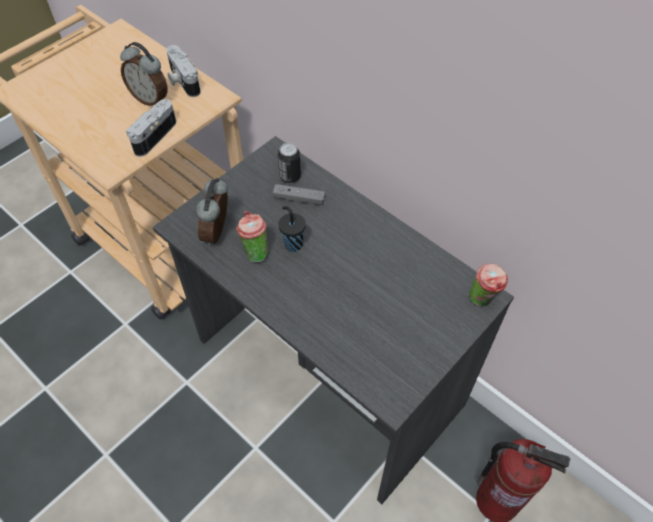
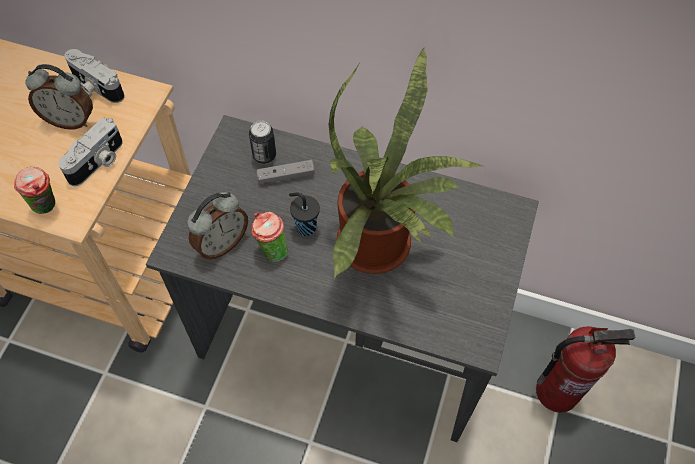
camera: 25 degrees left, 5 degrees up
(153, 135) = (98, 162): camera -> camera turned 150 degrees counterclockwise
(218, 232) = (221, 243): alarm clock -> alarm clock turned 120 degrees counterclockwise
(348, 283) = (381, 247): none -> potted plant
(483, 300) = (513, 215): cup -> cup (47, 206)

